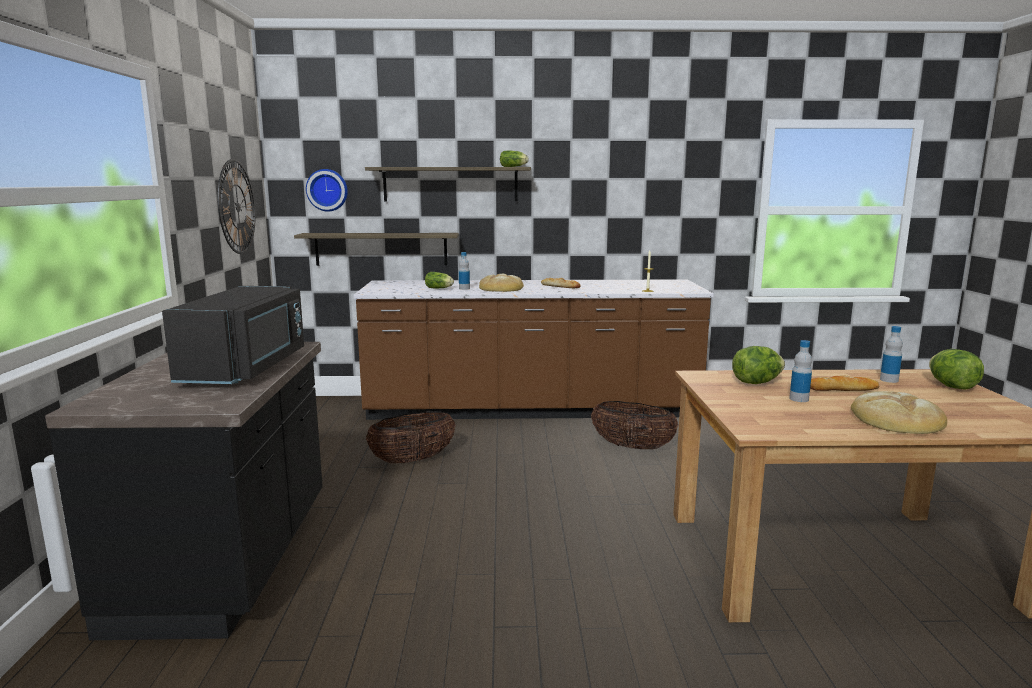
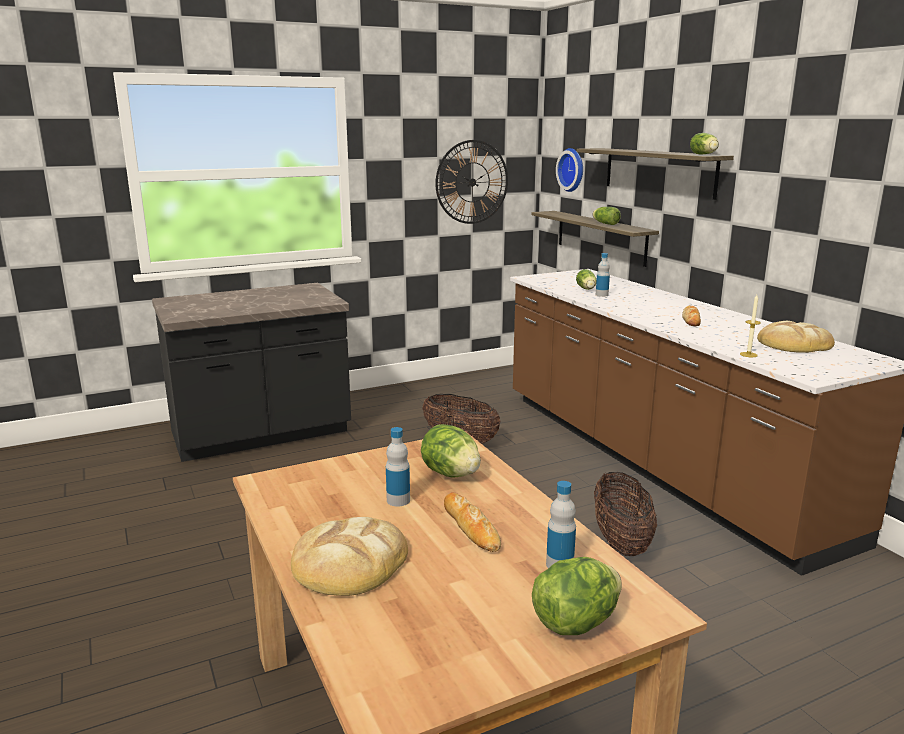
camera: 65 degrees right, 5 degrees up
(247, 368) = (260, 305): black microwave -> none
(403, 233) = (604, 223): none -> lettuce
(502, 288) = (630, 304): bread -> bread (793, 344)

